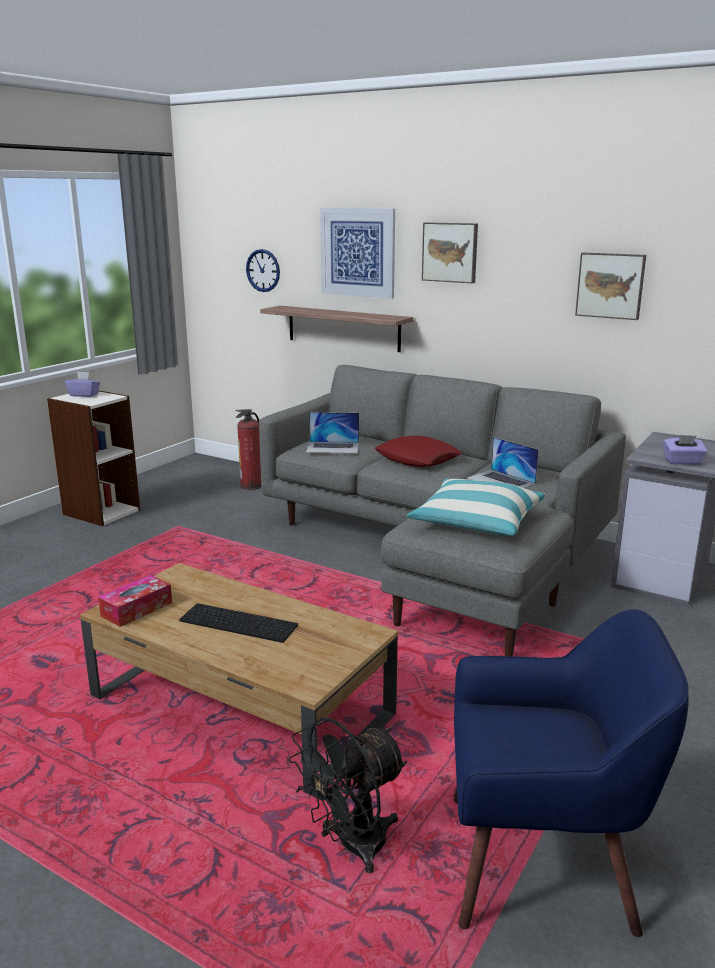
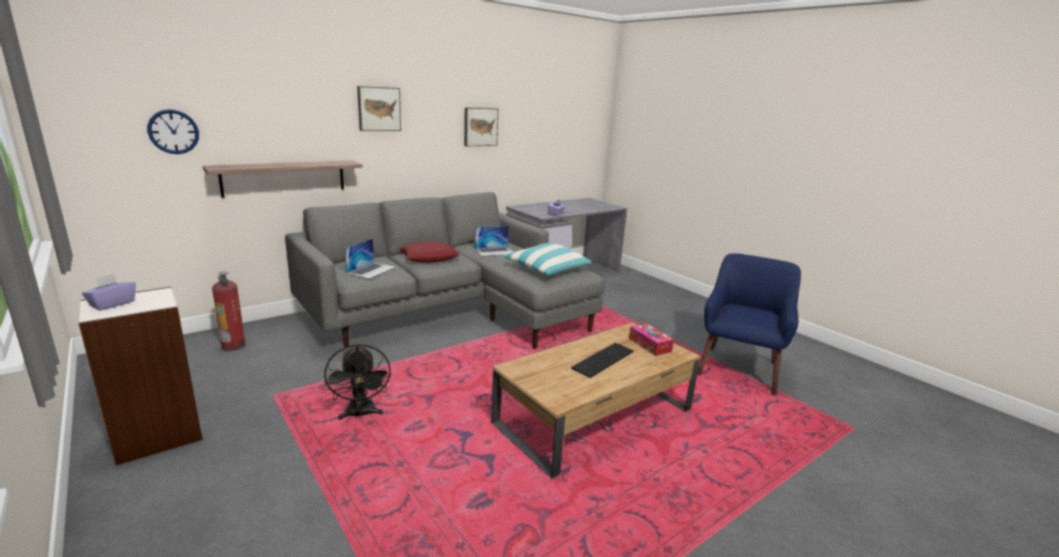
camera: 70 degrees left, 0 degrees up
(136, 609) = (563, 390): tissue box -> tissue box (649, 345)
(351, 847) = (726, 408): black fan -> black fan (361, 415)
(357, 252) = (294, 110): picture -> none

